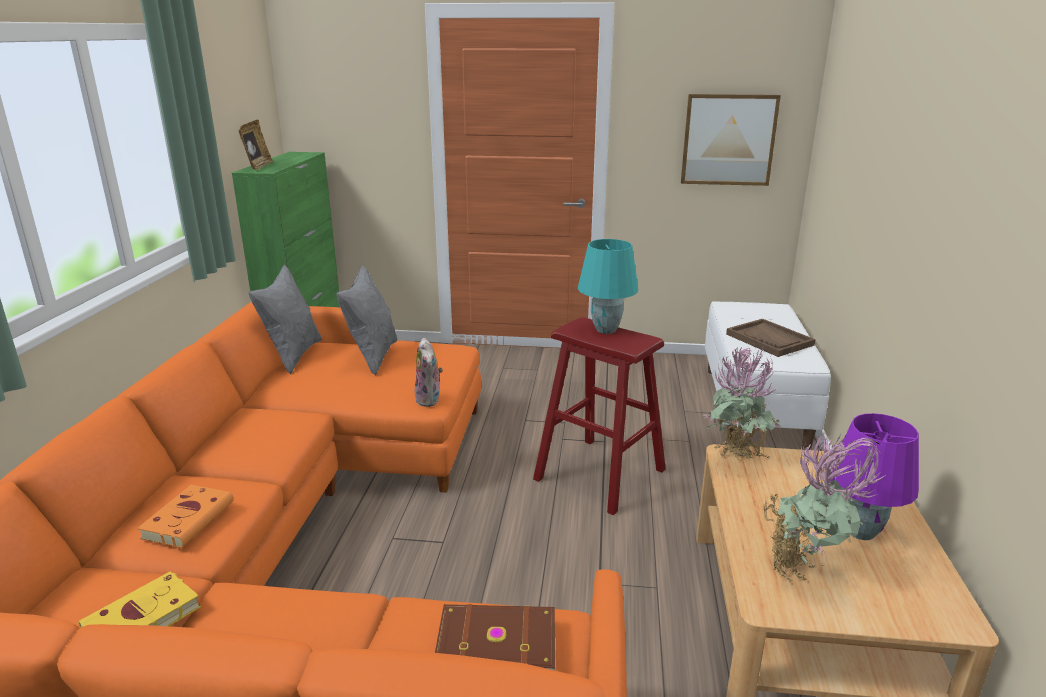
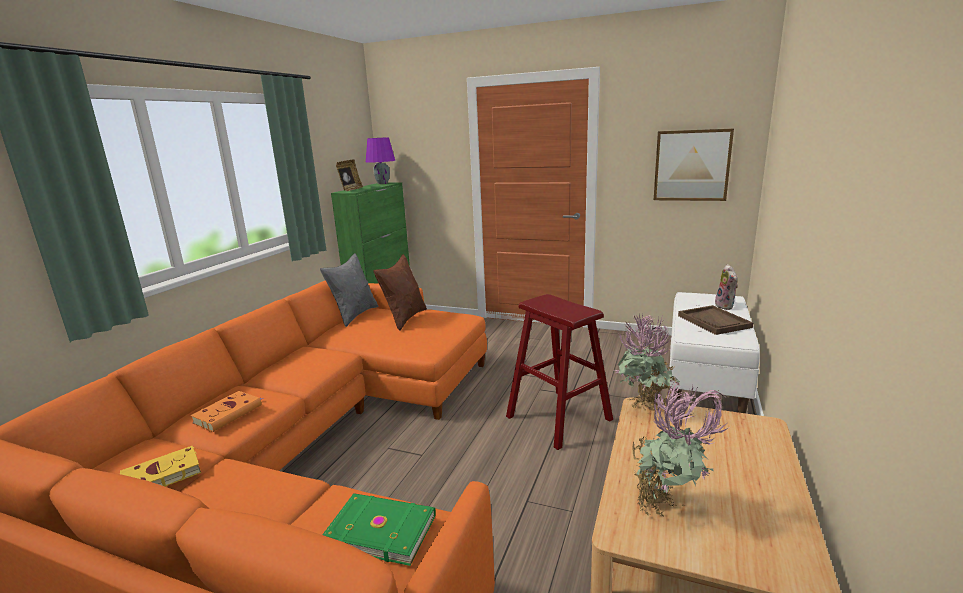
camera: 15 degrees right, 5 degrees down
(372, 357) = (404, 319): grey pillow -> brown pillow
(430, 400) = (430, 349): plush toy -> plush toy (726, 306)
(496, 643) = (381, 529): brown book -> green book
(605, 330) = (560, 303): turquoise table lamp -> none
(861, 532) = (735, 482): purple table lamp -> purple table lamp (382, 183)

